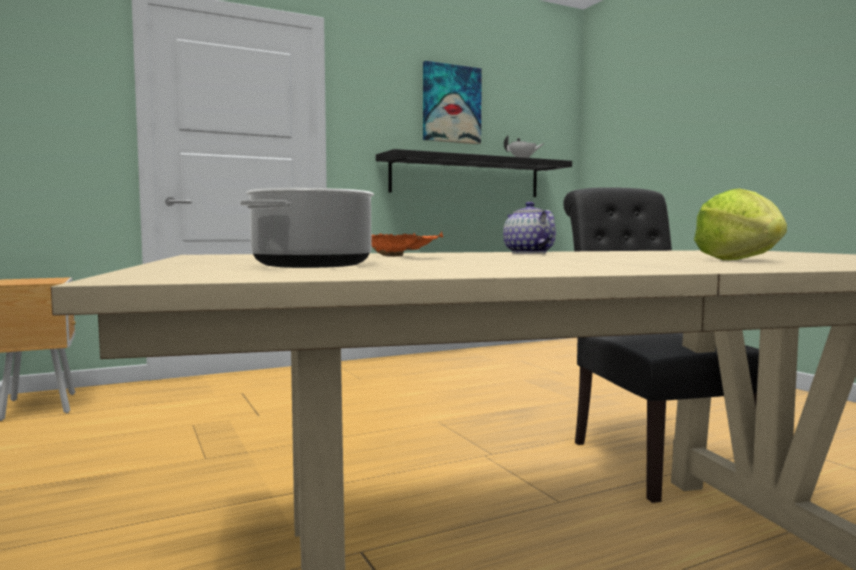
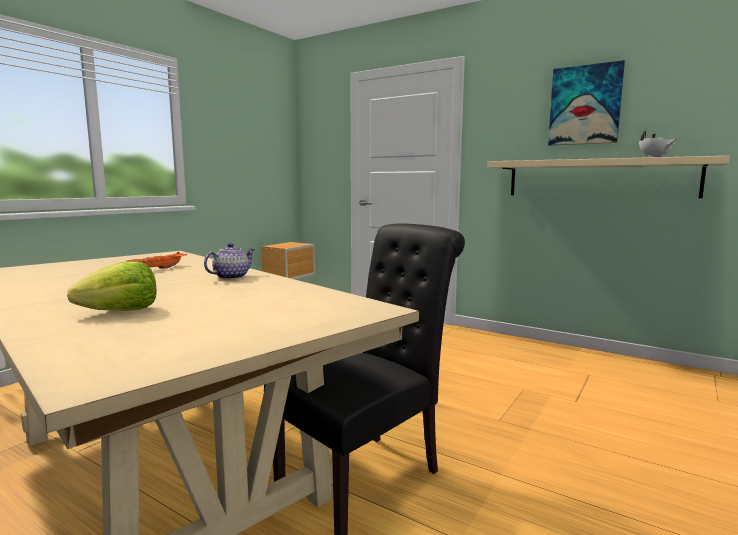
camera: 60 degrees right, 5 degrees up
(312, 265) = (65, 271): cooking pot -> none
(466, 177) = (598, 178): black shelf -> beige shelf

